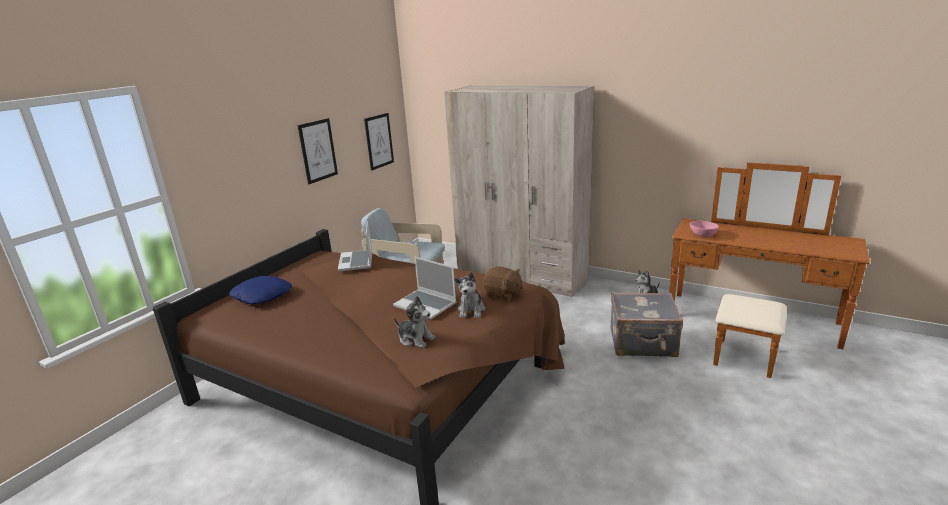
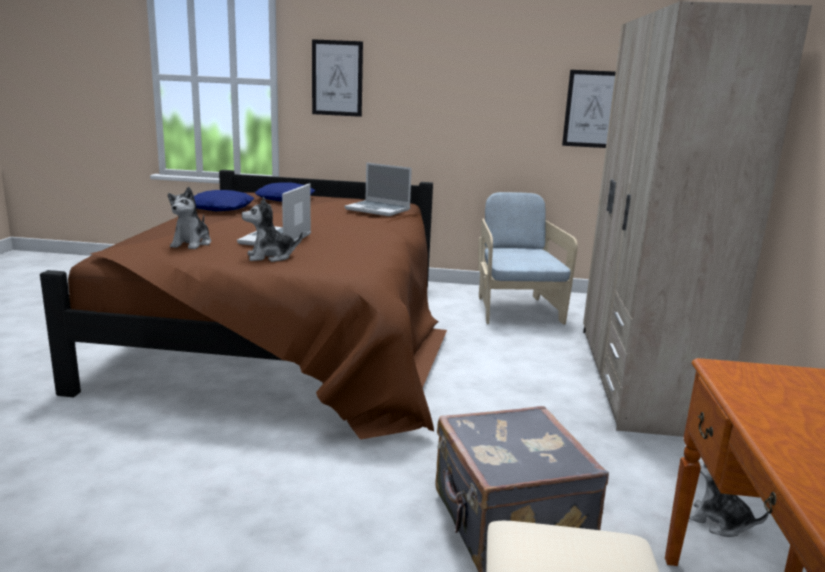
camera: 65 degrees right, 5 degrees down
(271, 327) = (222, 208): none -> blue pillow
(318, 150) = (472, 91): picture -> picture (337, 78)
(356, 262) = (379, 209): laptop -> laptop turned 120 degrees counterclockwise
(503, 294) = (324, 266): brown plush toy -> none
(702, 235) = (750, 390): pink bowl -> none

